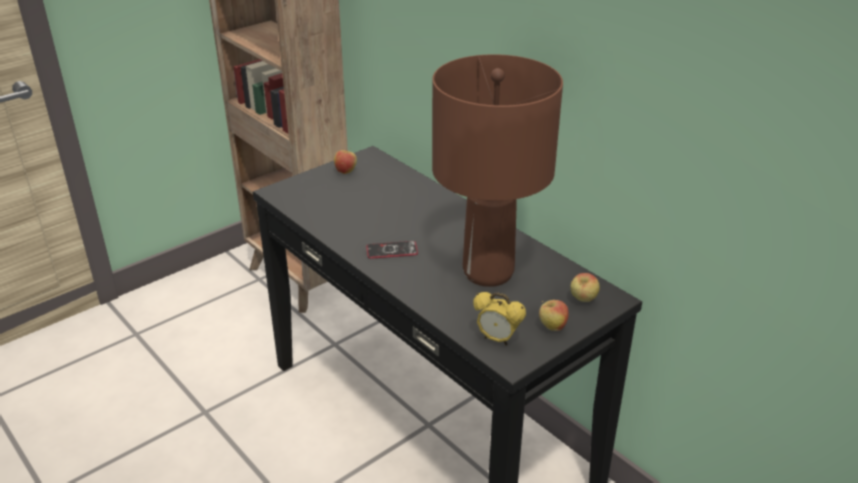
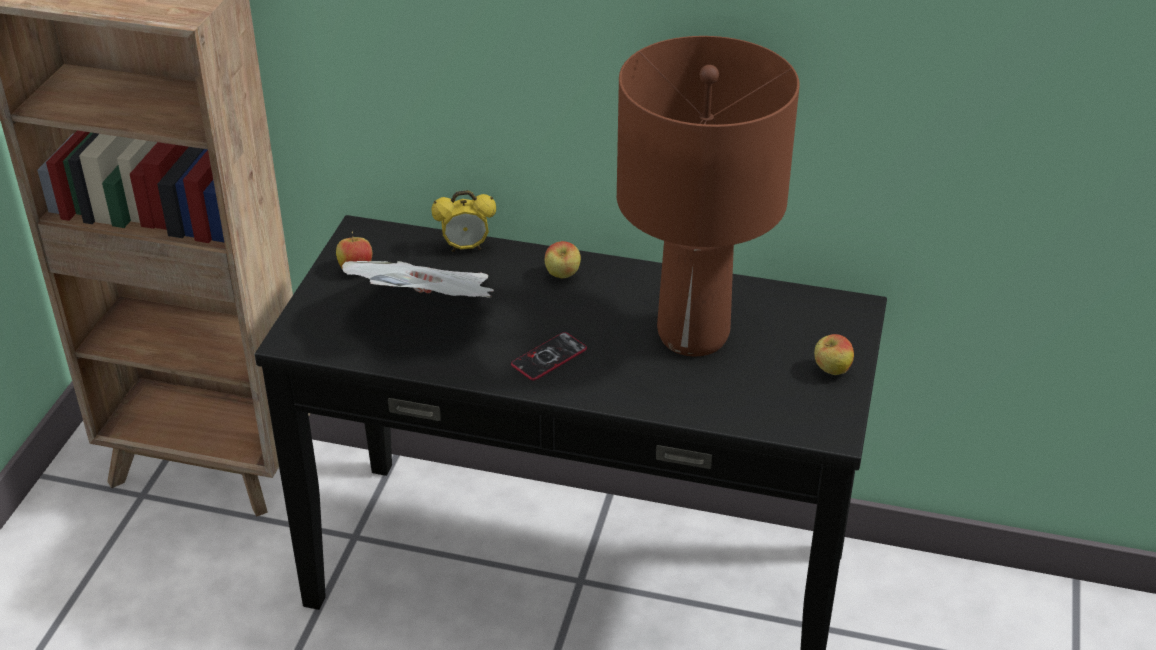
camera: 35 degrees left, 5 degrees up
(358, 203) = (428, 310): none -> newspaper
(497, 339) = (791, 413): alarm clock -> alarm clock (466, 248)
(583, 300) = (828, 323): apple -> apple (562, 276)

